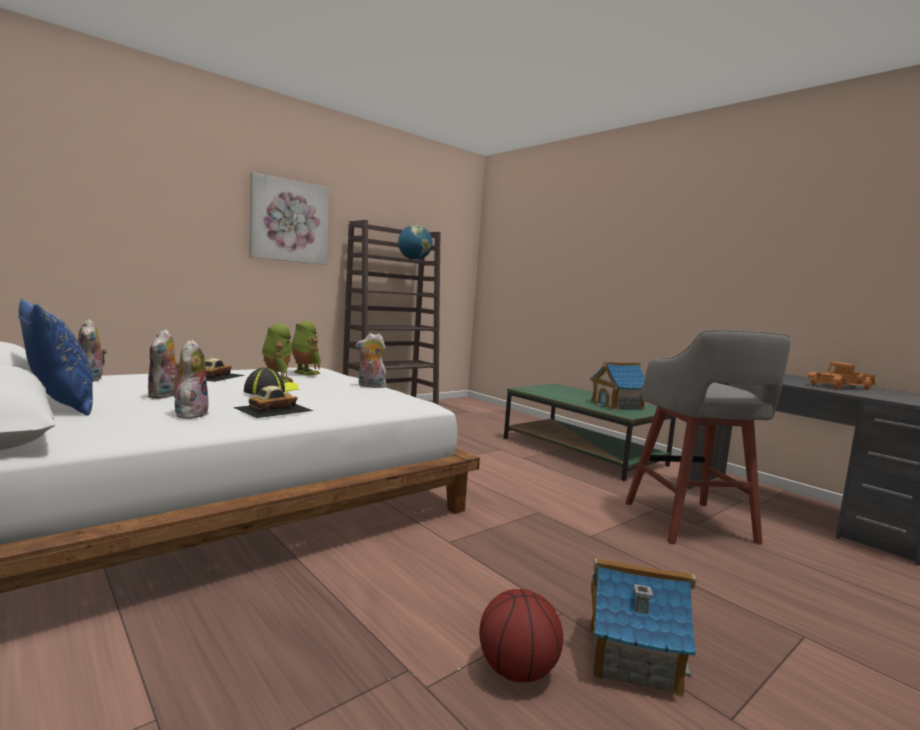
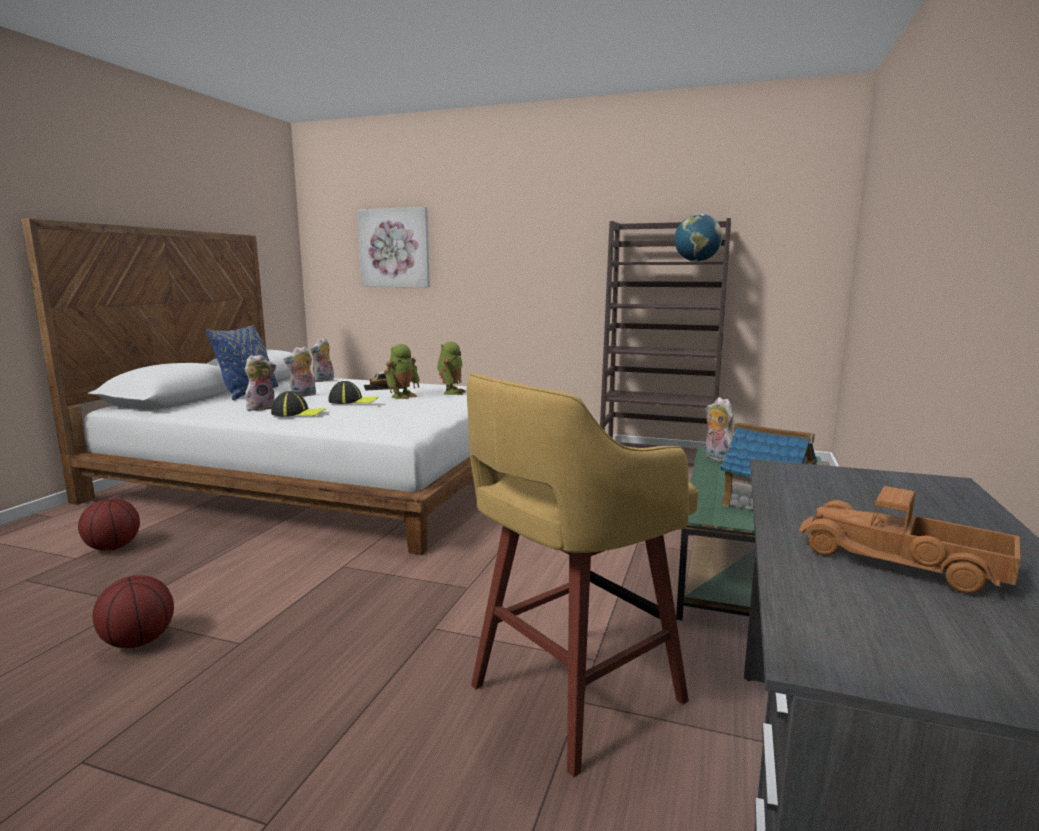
camera: 60 degrees right, 5 degrees up
(170, 676) = (113, 547): none -> basketball
(273, 409) = (298, 413): toy car -> cap
(289, 221) = (551, 235): picture -> picture (394, 248)
(370, 386) = (443, 410): plush toy -> plush toy (716, 458)
(632, 657) = (173, 692): toy house -> none
(690, 524) = (571, 696): grey stool -> yellow stool

